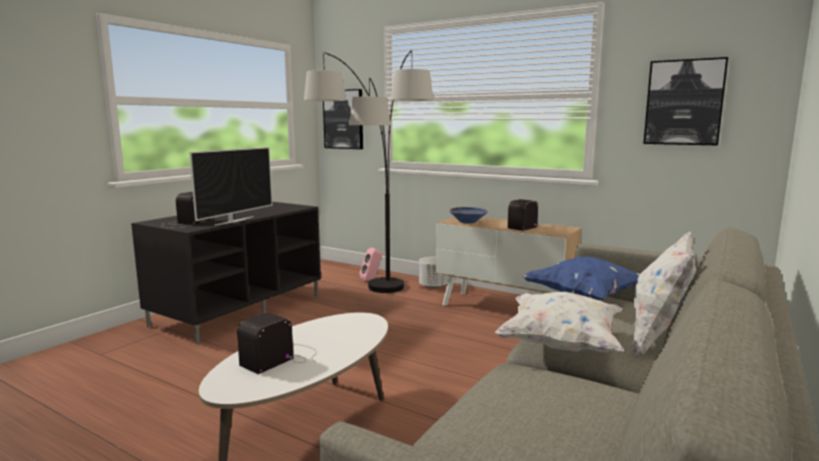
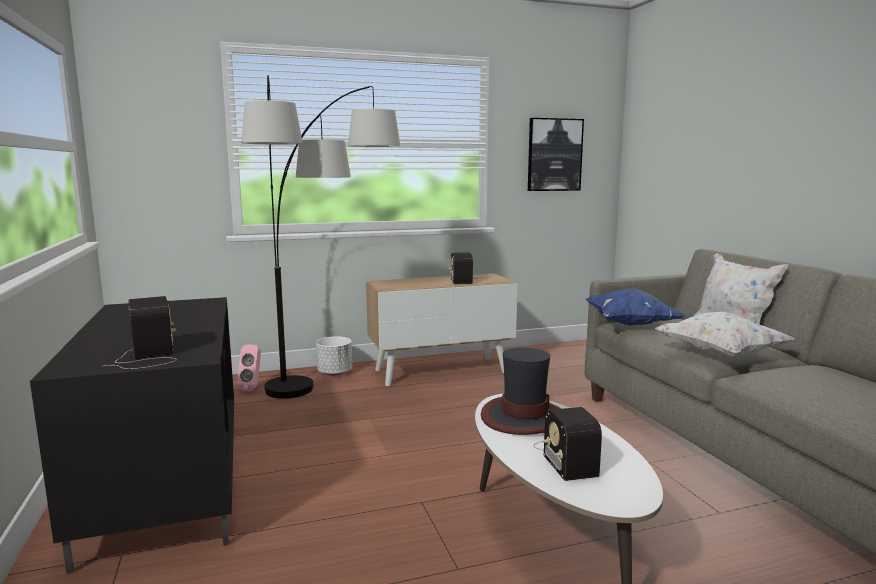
camera: 50 degrees left, 0 degrees up
(234, 221) = (207, 335): television -> none
(336, 330) = (524, 418): none -> hat
(343, 119) = (149, 169): picture -> none
(467, 222) = (402, 285): blue bowl -> none

